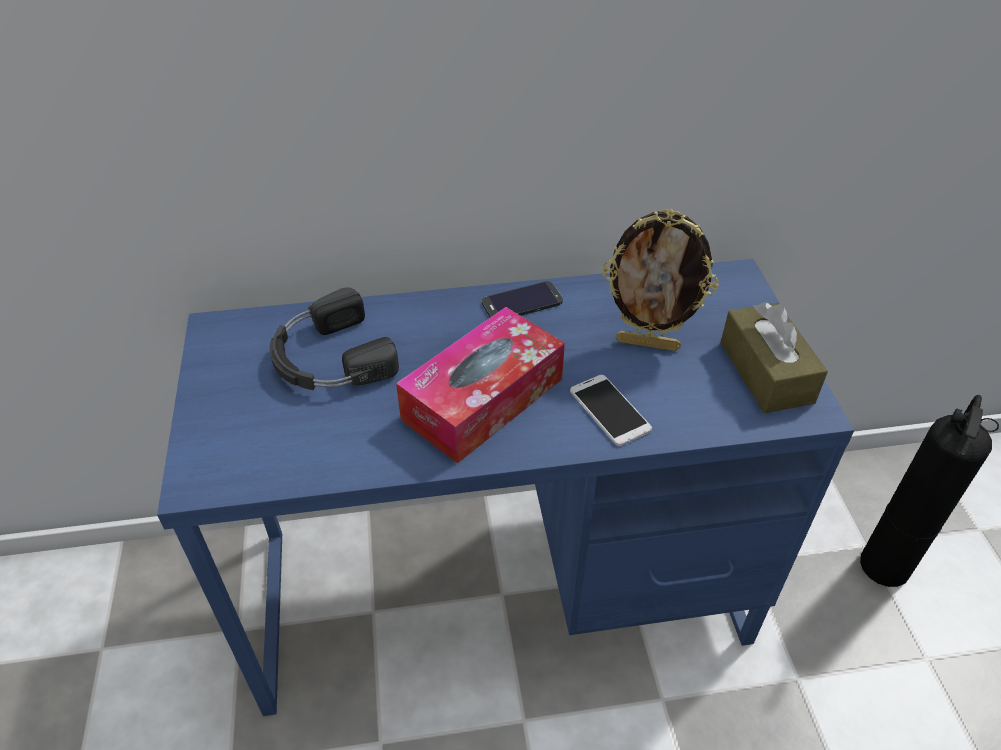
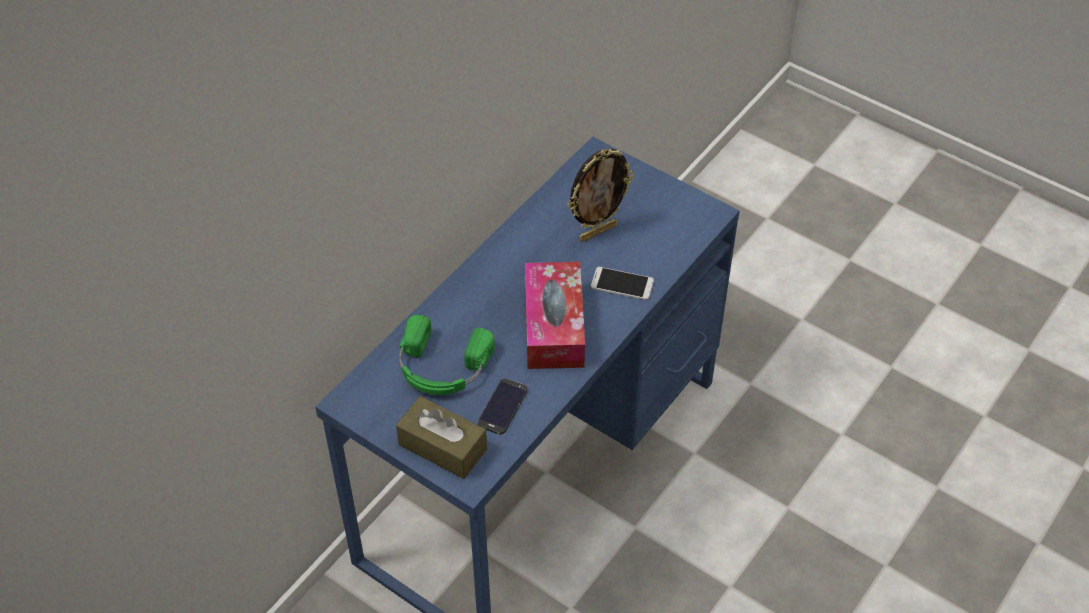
camera: 45 degrees left, 5 degrees up
(329, 358) = (441, 367): black headphones -> green headphones
(522, 302) = (502, 255): phone -> phone (502, 407)
(766, 372) = (671, 206): brown tissue box -> brown tissue box (442, 447)
(885, 564) = (737, 279): fire extinguisher -> none

